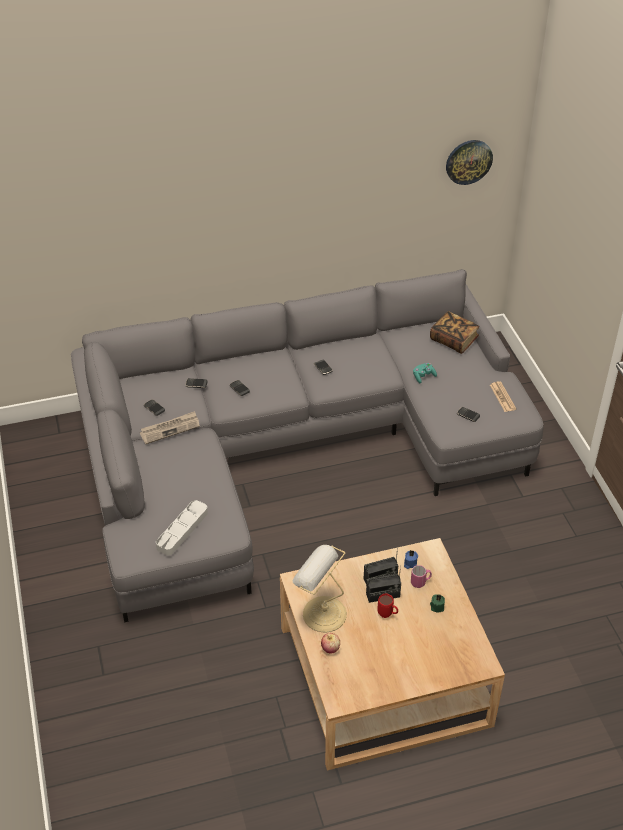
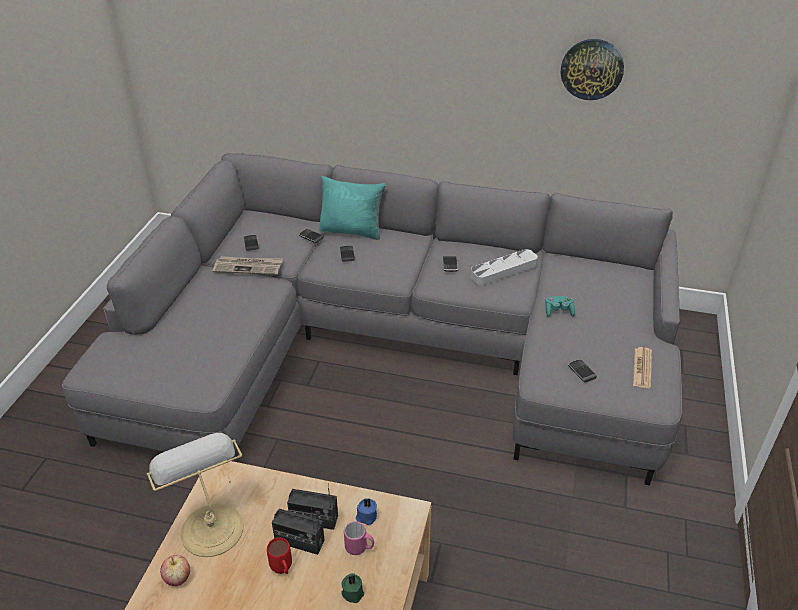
camera: 30 degrees right, 5 degrees down
(182, 530) = (162, 365): grey tray -> grey tray (503, 270)
(223, 366) = (352, 231): none -> turquoise pillow
(453, 340) = (624, 288): book -> none
(468, 161) = (709, 65): wall clock -> wall clock (592, 69)

